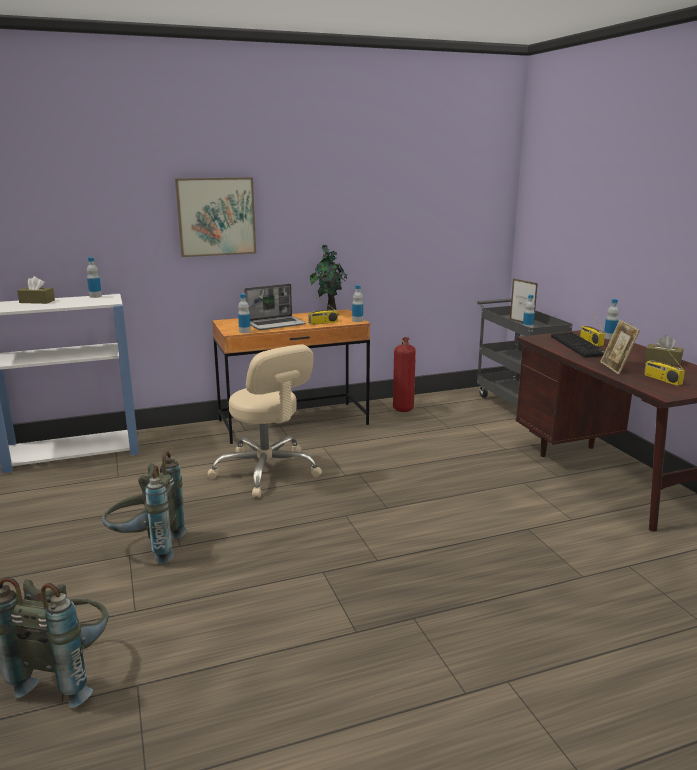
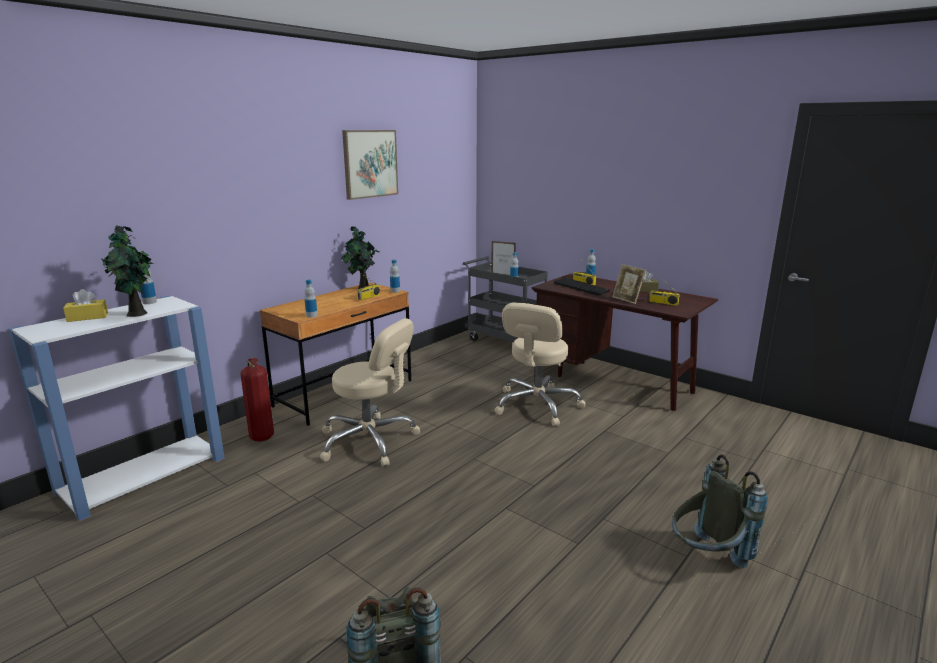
camera: 30 degrees left, 0 degrees up
(37, 301) = (87, 317): brown tissue box -> yellow tissue box
(71, 304) = (137, 314): none -> potted plant
(147, 548) = (336, 540): grey backpack -> grey backpack (706, 558)
(216, 216) = (256, 207): picture -> picture (370, 164)
(276, 324) = (329, 304): laptop -> none
(402, 409) = (423, 362): fire extinguisher -> fire extinguisher (260, 437)
(473, 482) = (536, 407): none -> beige office chair

